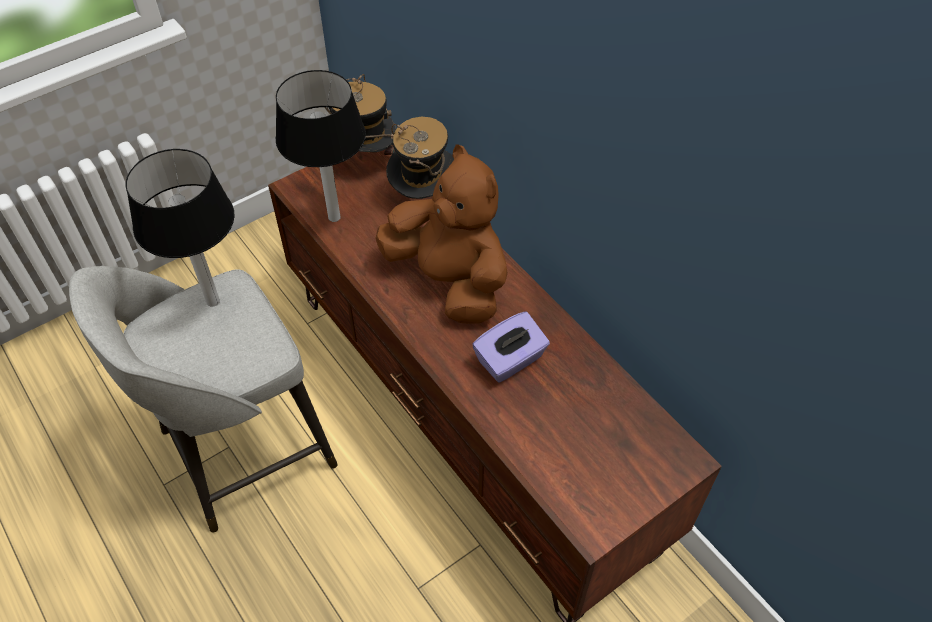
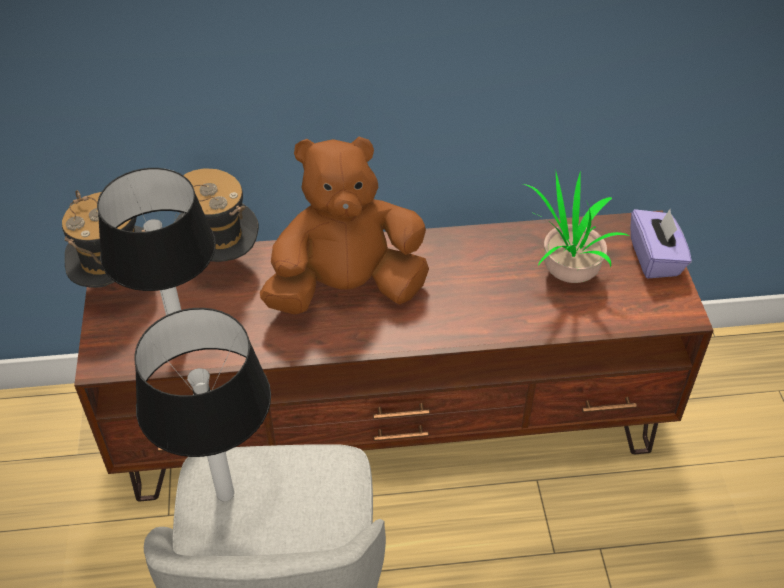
camera: 60 degrees left, 5 degrees down
(510, 360) = (474, 287): purple tissue box -> purple tissue box (655, 258)
(575, 418) = (565, 273): none -> potted plant

